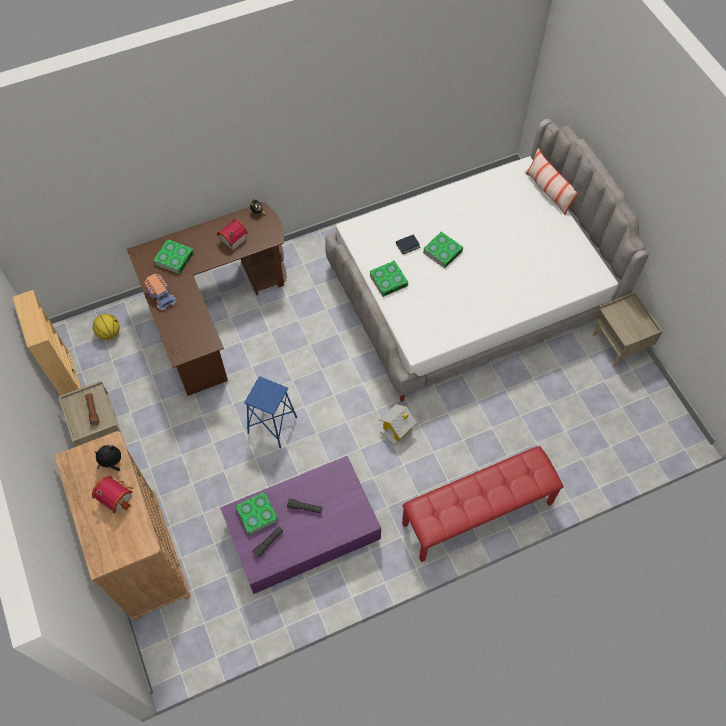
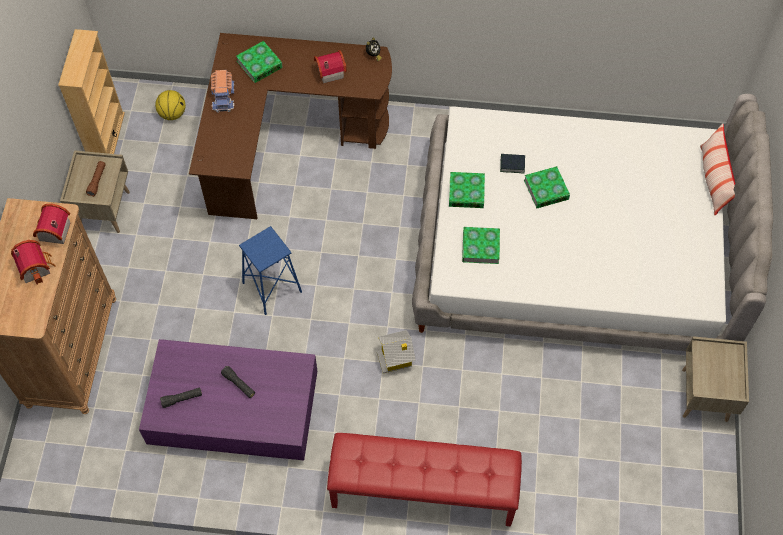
camera: 30 degrees right, 0 degrees up
(112, 462) = (52, 232): plush toy -> toy house
(257, 514) = (188, 365): book -> book (480, 247)

